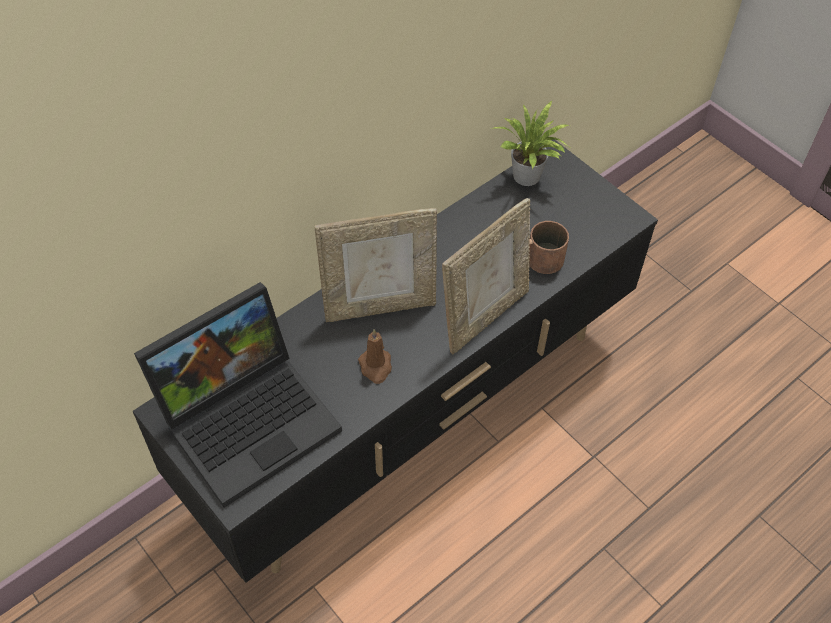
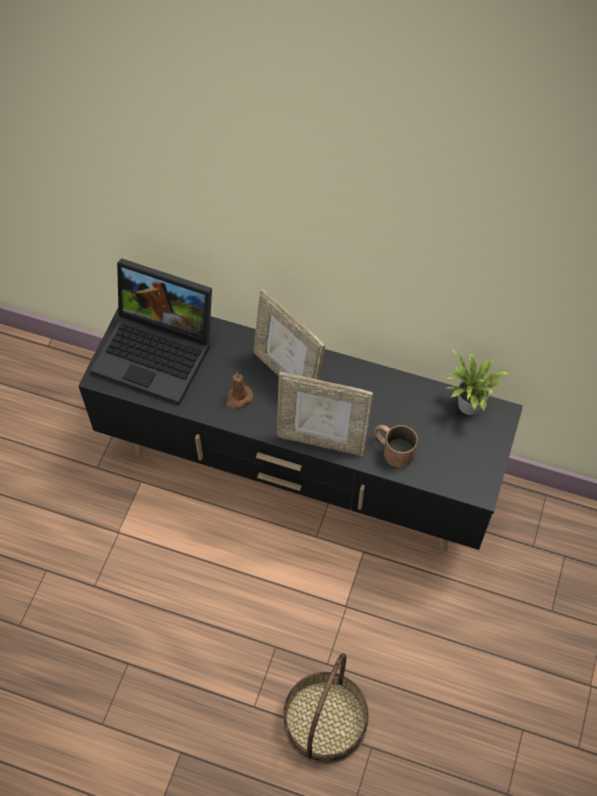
camera: 60 degrees right, 5 degrees up
(712, 543) = (325, 721): none -> basket

